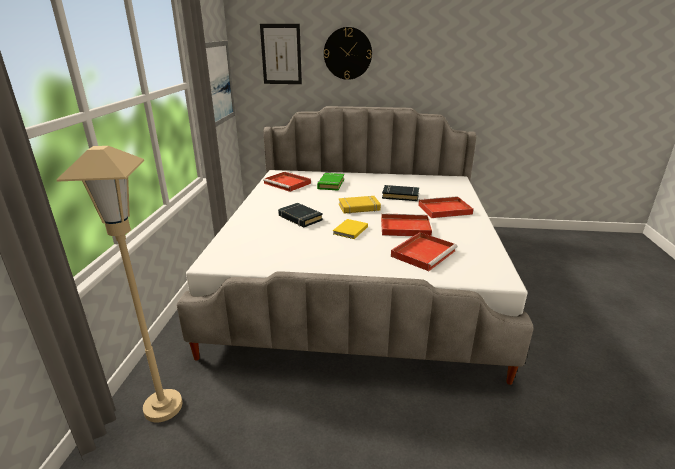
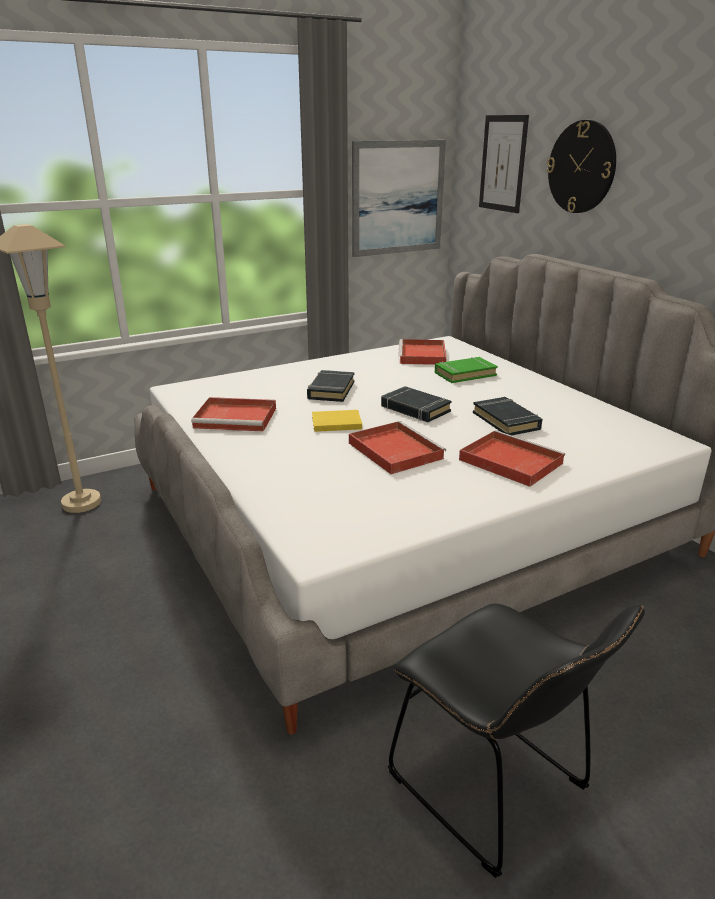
camera: 55 degrees right, 0 degrees up
(359, 208) = (415, 409): yellow book -> black book
(423, 253) = (330, 481): red tray -> red tray (237, 418)
(569, 337) = (494, 788): none -> black chair

